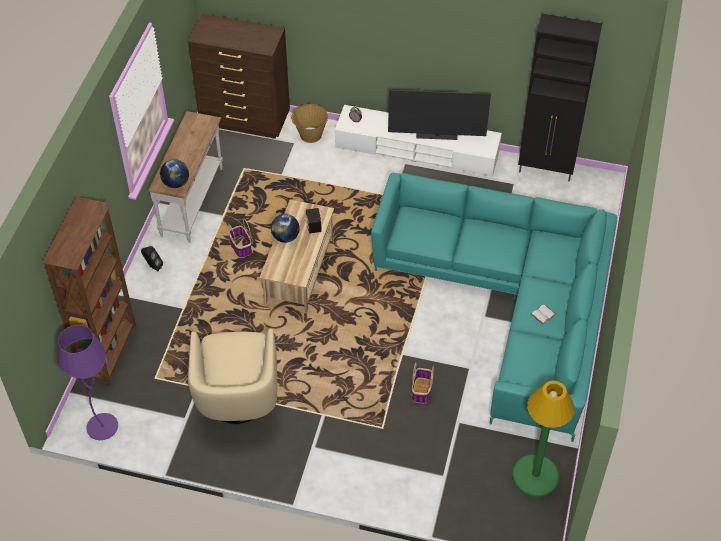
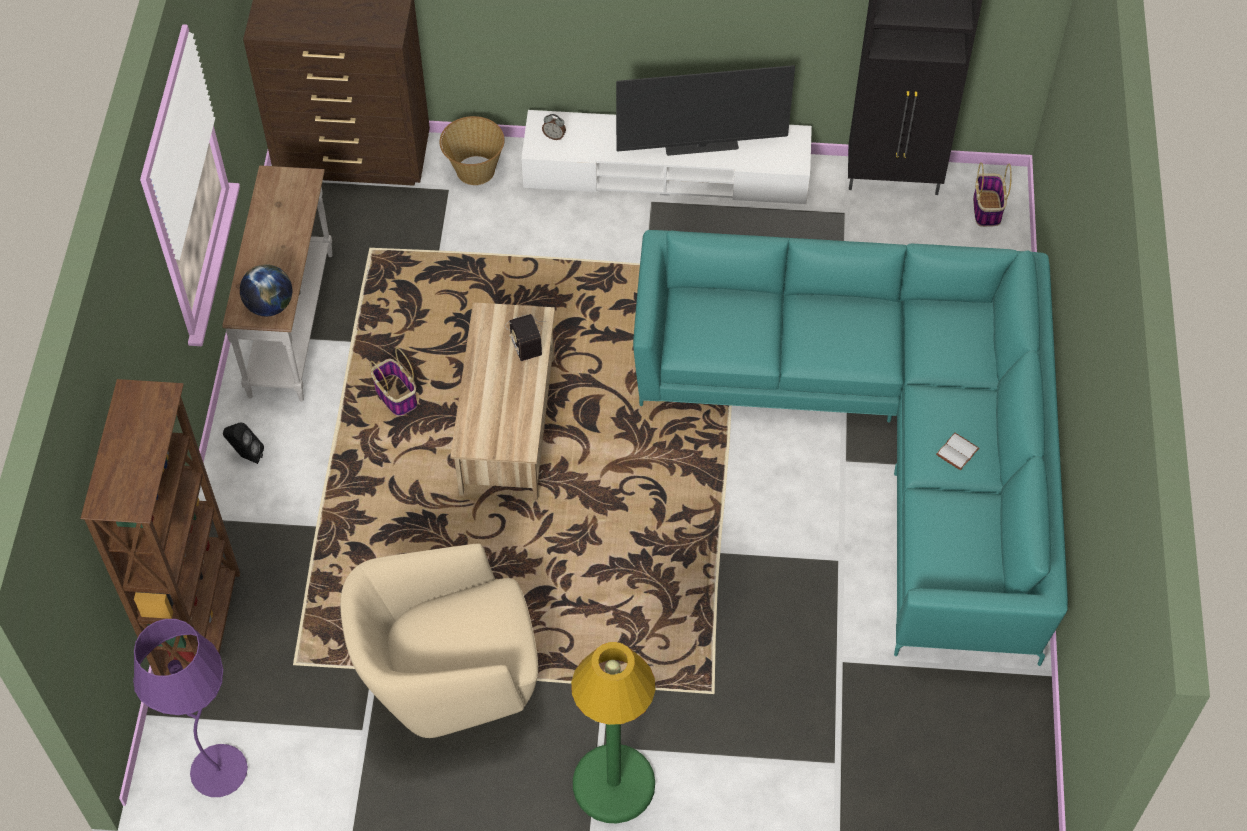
camera: 10 degrees left, 5 degrees up
(237, 398) = (448, 678): beige armchair -> beige armchair turned 90 degrees clockwise
(285, 237) = (481, 374): globe -> none
(421, 391) = (766, 614): basket -> basket (987, 209)
(535, 476) = (990, 738): green floor lamp -> green floor lamp (613, 784)

